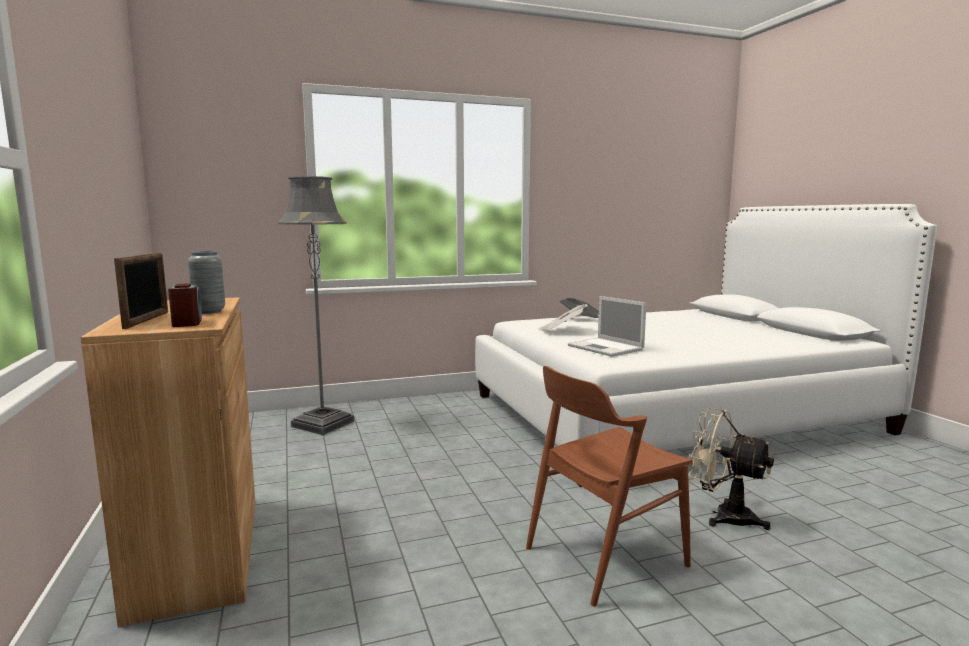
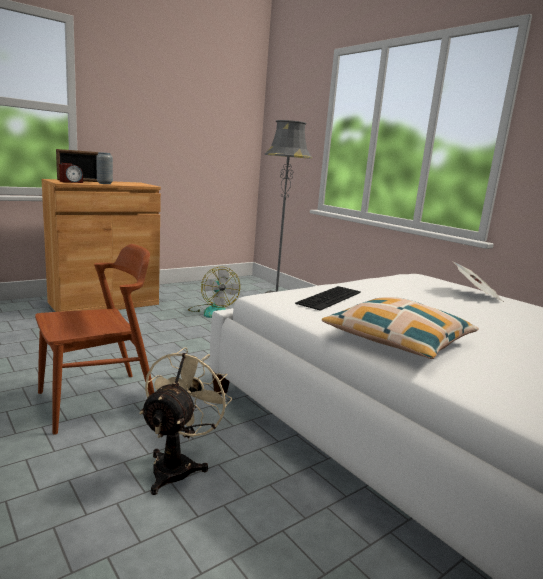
camera: 70 degrees right, 5 degrees up
(322, 464) = (212, 311): none -> fan
(561, 331) = (394, 287): newspaper -> none
(605, 556) = (98, 401): brown chair -> brown chair turned 105 degrees clockwise
(606, 348) = (331, 298): laptop -> keyboard
(702, 347) = (398, 339): none -> pillow

